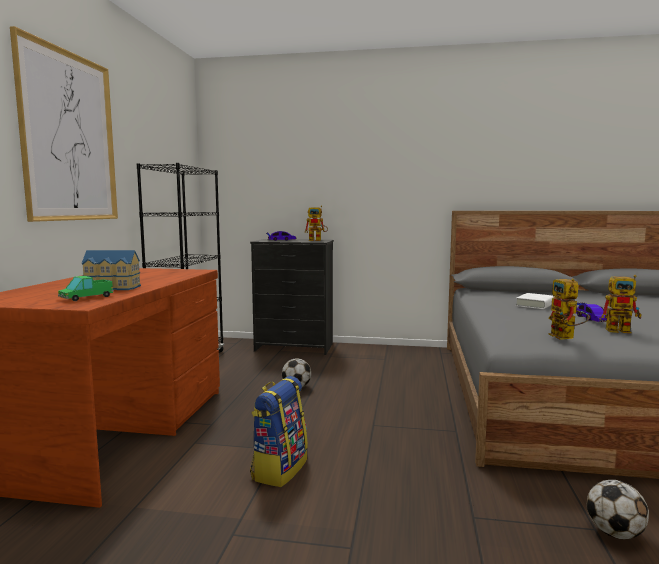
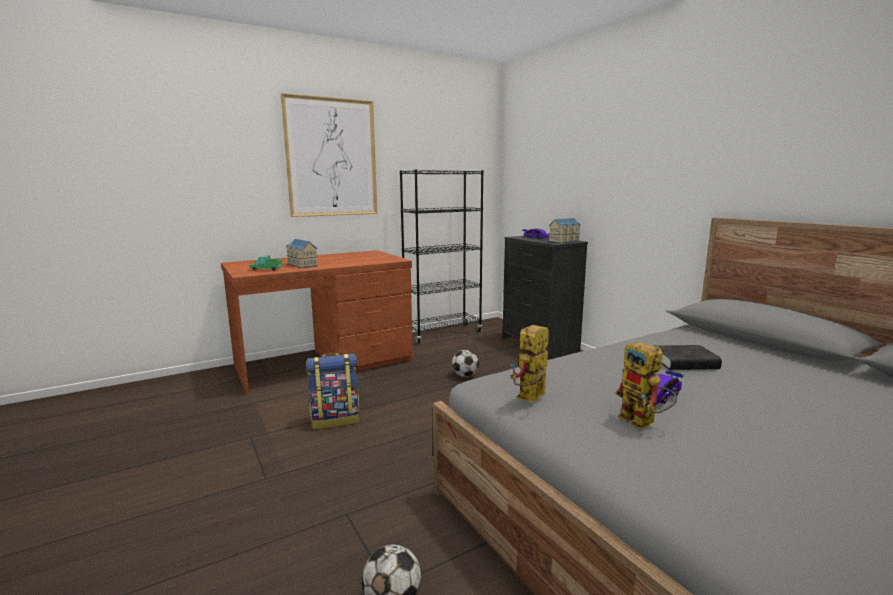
camera: 50 degrees right, 5 degrees up
(318, 240) = (565, 241): toy robot -> toy house
(535, 305) = (685, 363): white book -> black book

